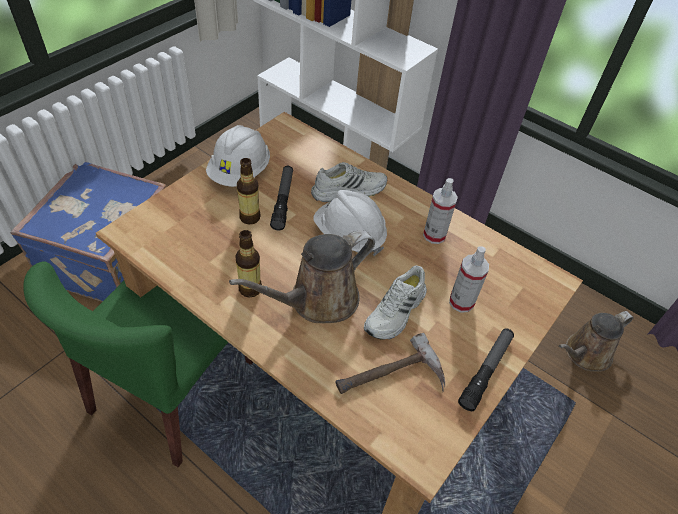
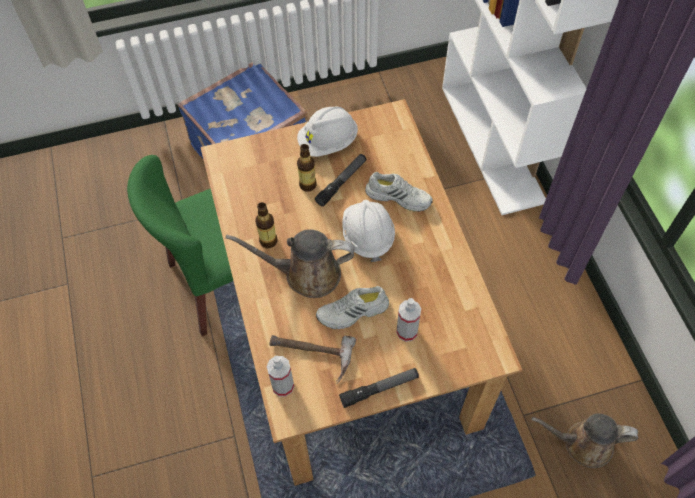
camera: 40 degrees right, 10 degrees up
(434, 235) = (433, 269): spray bottle -> spray bottle (283, 386)

